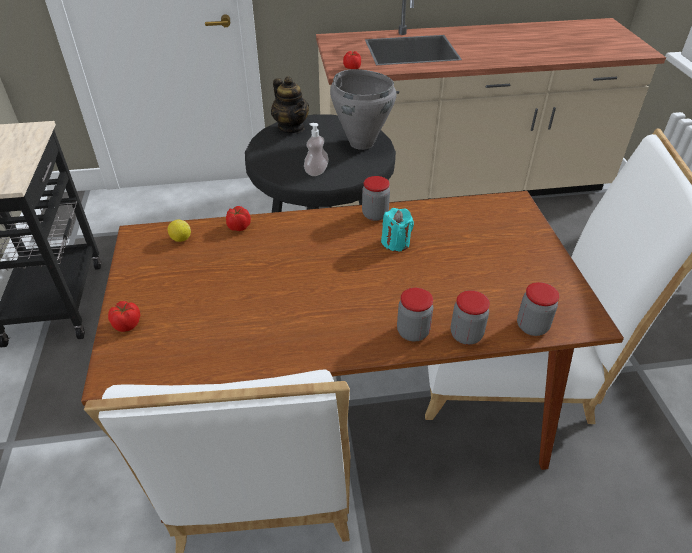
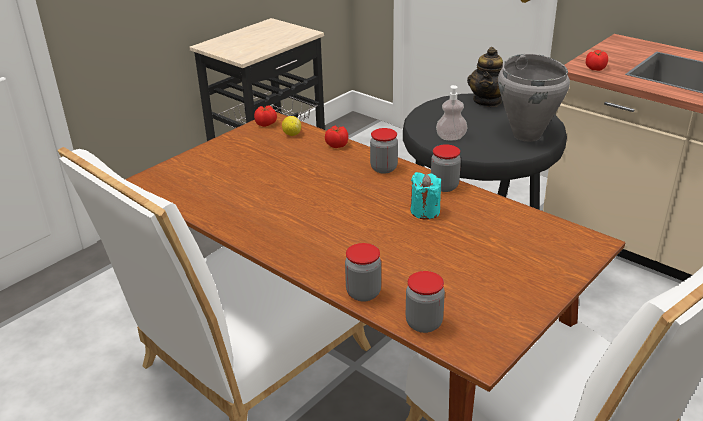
camera: 50 degrees right, 10 degrees down
(128, 324) = (192, 161): tomato -> tomato (266, 124)
(413, 332) = (331, 266): jar -> jar (384, 168)

